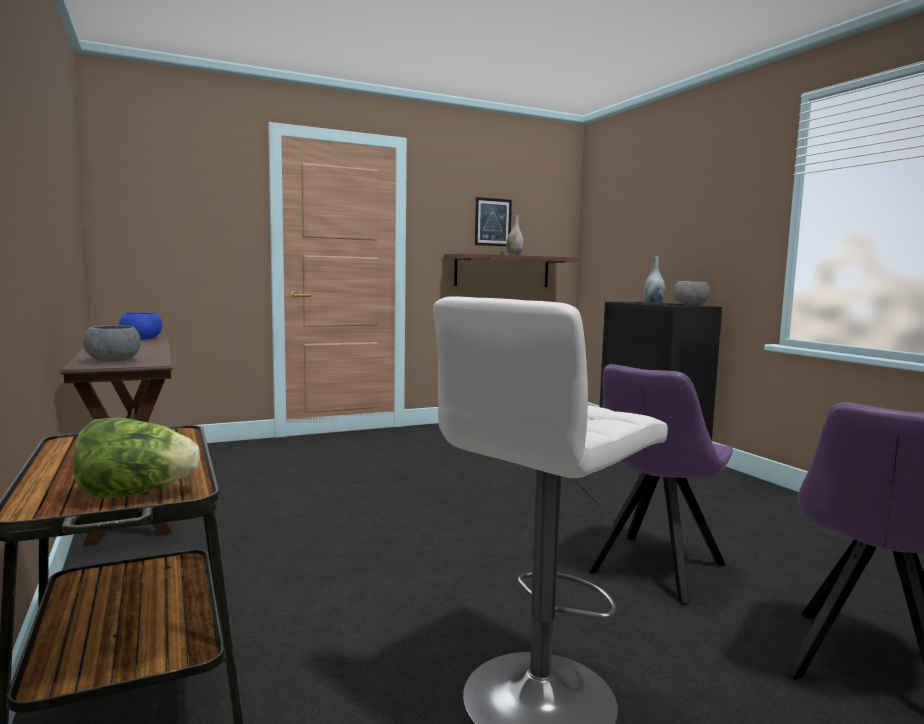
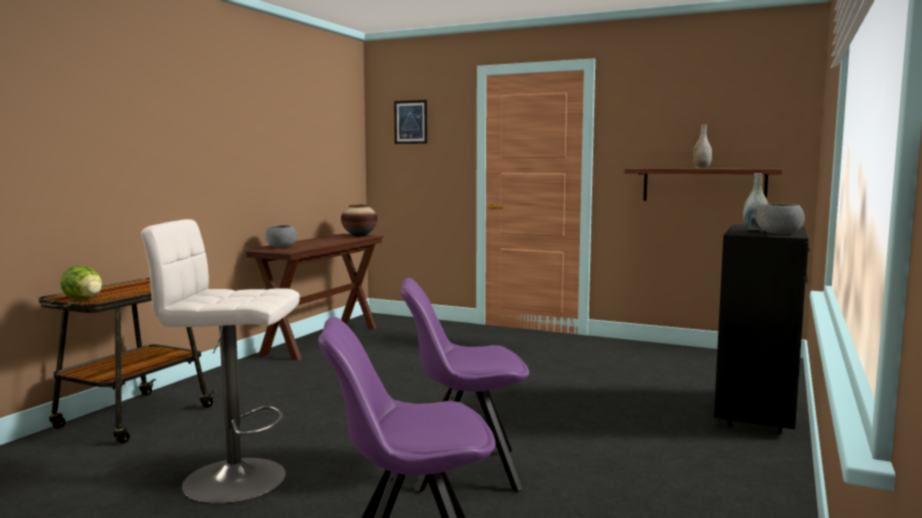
camera: 50 degrees right, 0 degrees up
(141, 339) = (359, 236): blue bowl -> vase
(493, 222) = (692, 132): picture -> picture (410, 122)

